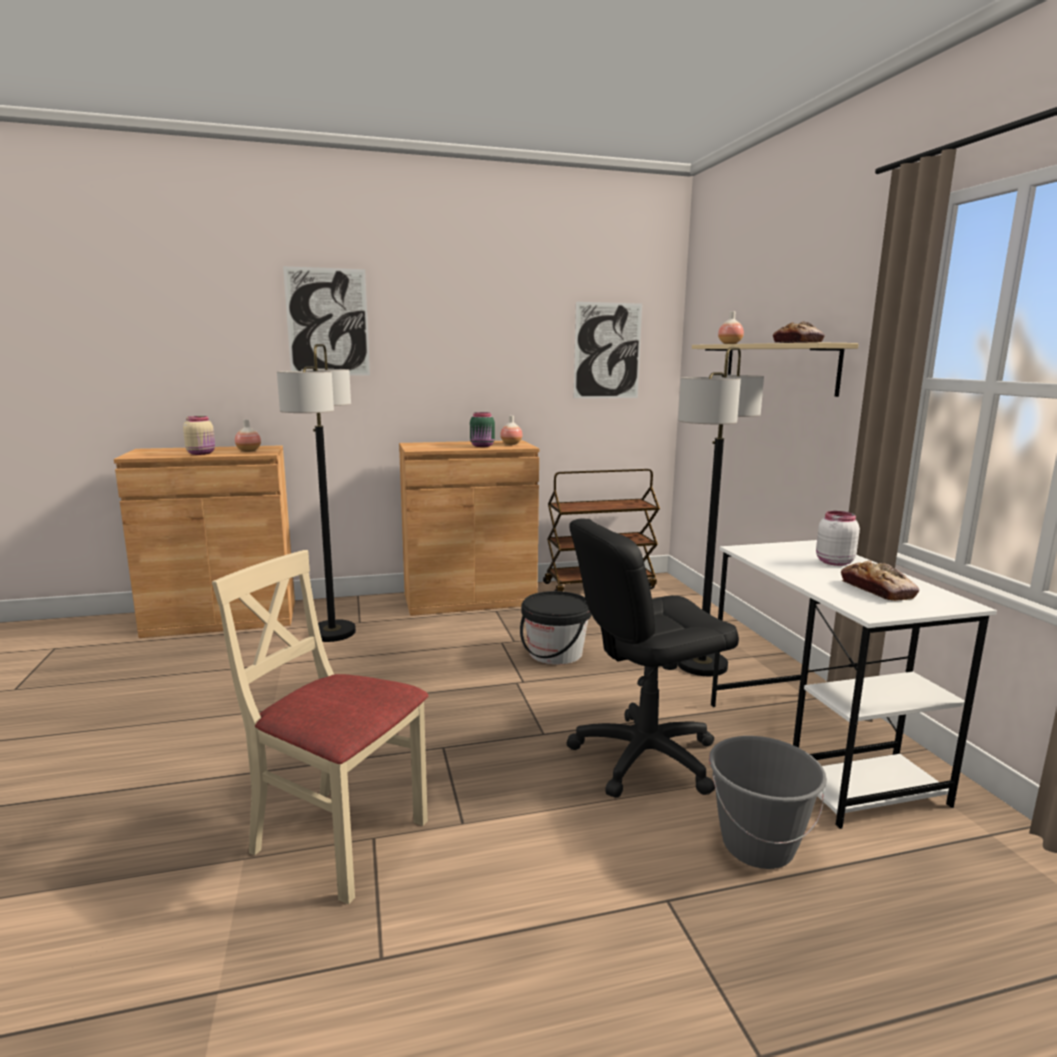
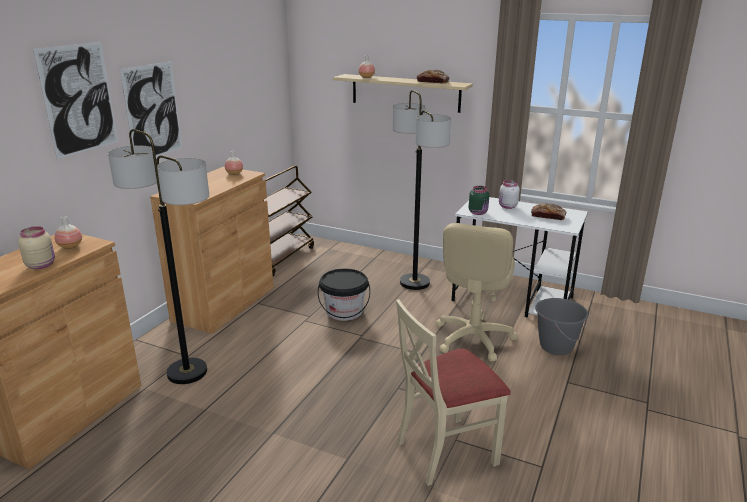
camera: 50 degrees left, 10 degrees up
(482, 446) = (225, 181): green jar -> green jar (478, 212)
(607, 351) = (256, 82): picture -> picture (153, 111)
(644, 757) = (473, 338): black office chair -> beige office chair

